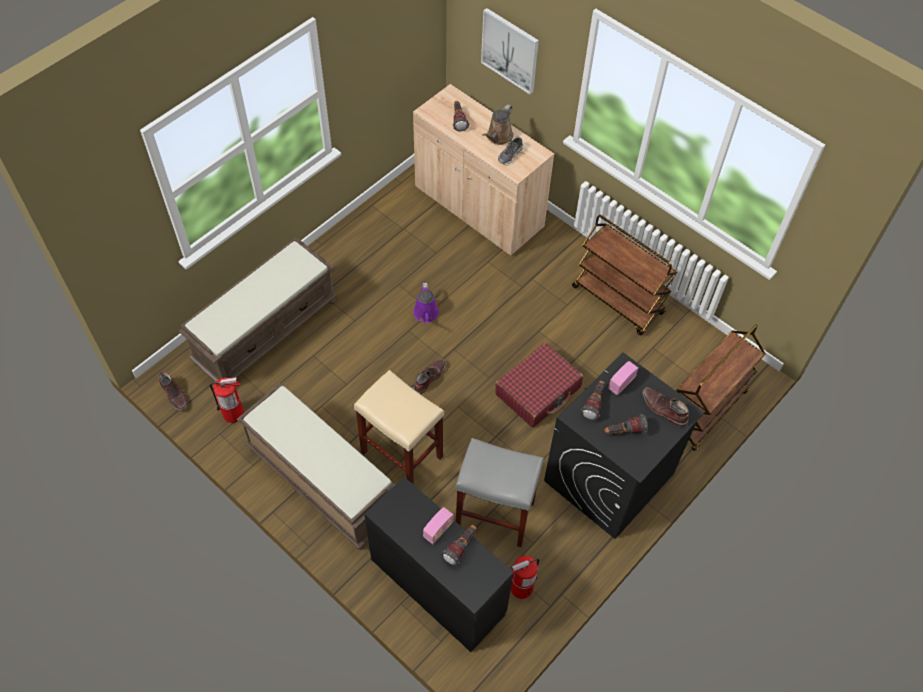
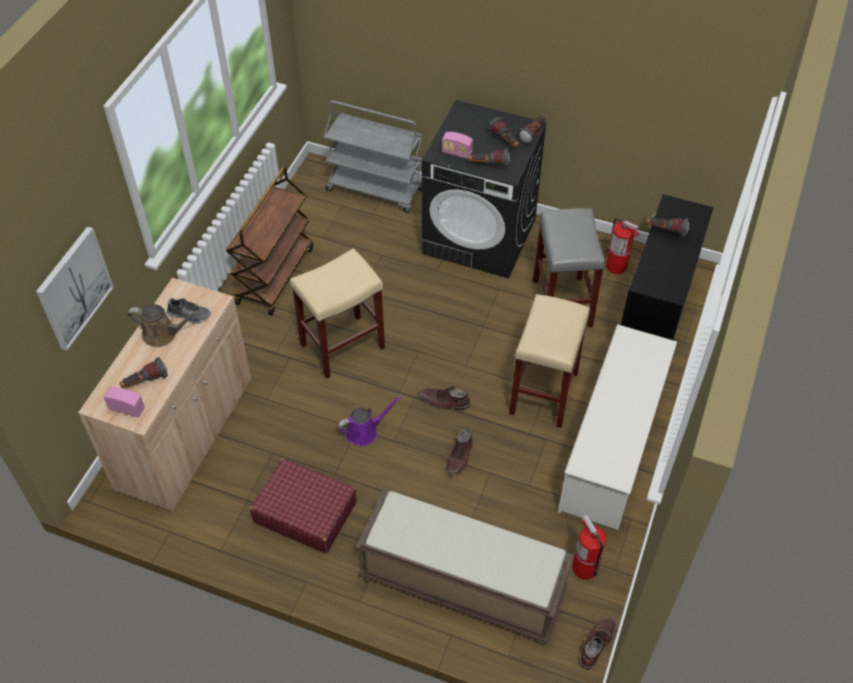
camera: 110 degrees left, 5 degrees down
(320, 481) = (611, 450): brown bench -> white shoe rack
(438, 530) = (661, 250): radio -> radio (126, 408)
(519, 326) = (343, 345): none -> beige stool
(538, 391) = (415, 308): red suitcase -> red suitcase (305, 512)
(626, 462) = (533, 134): none -> flashlight
(663, 409) = (468, 123): brown boot -> brown boot (459, 457)
(704, 410) = (376, 189): brown cart -> grey cart

